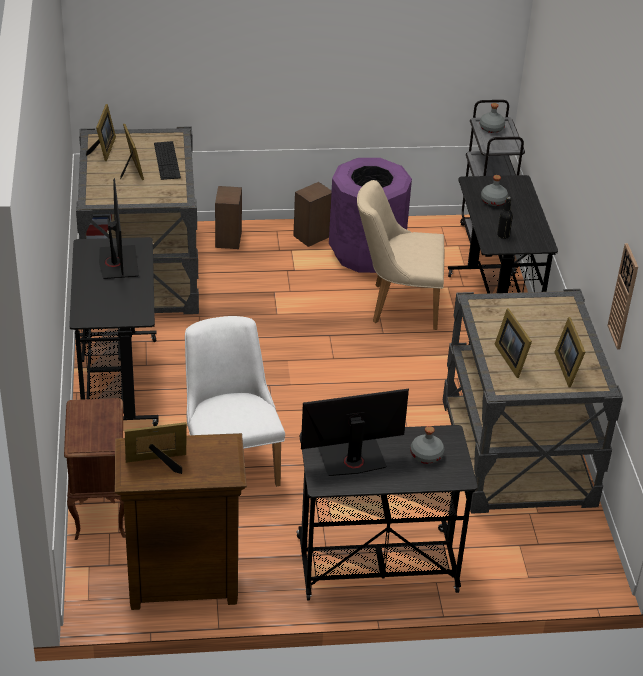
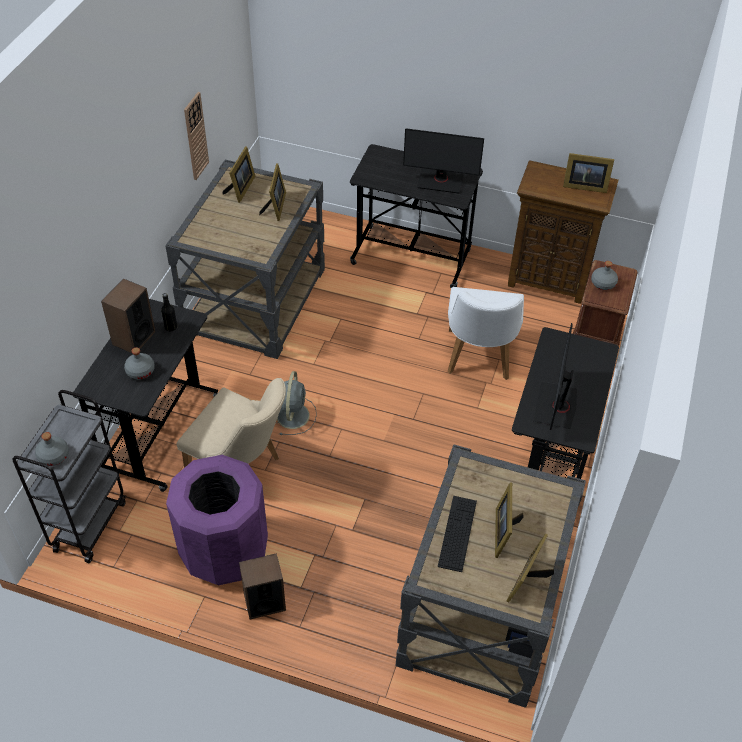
camera: 155 degrees left, 10 degrees up
(228, 239) = (362, 631): speaker -> speaker (133, 338)
(387, 357) = (293, 414): none -> grey fan
(427, 455) = (388, 170): grey bottle -> grey bottle (602, 283)

